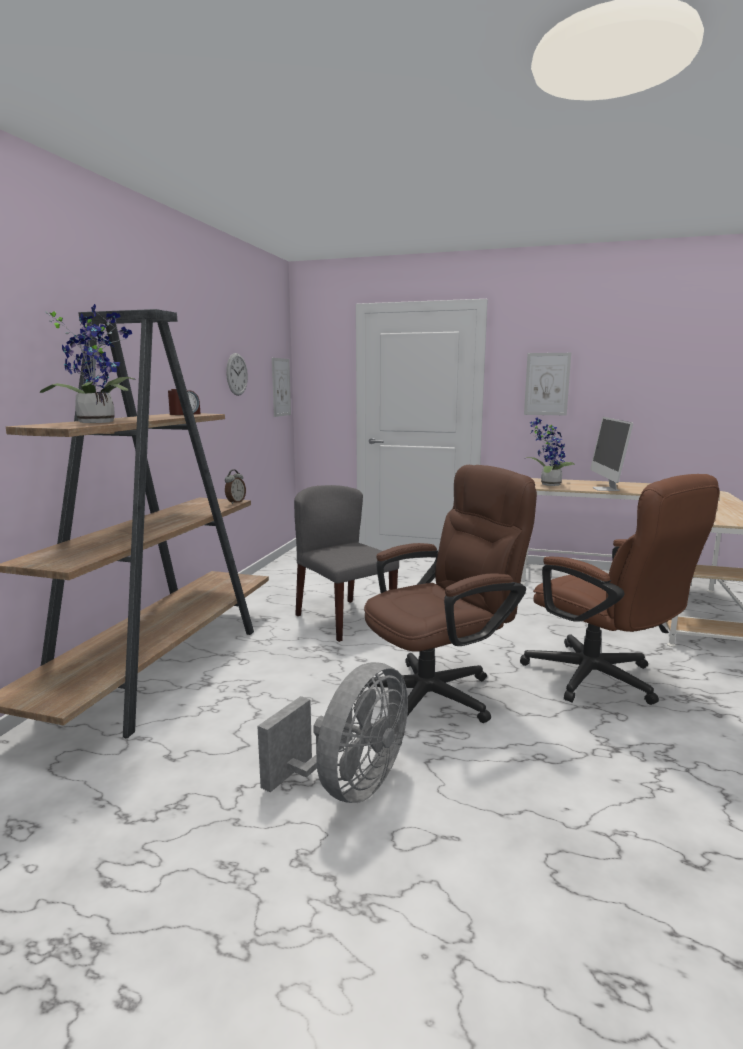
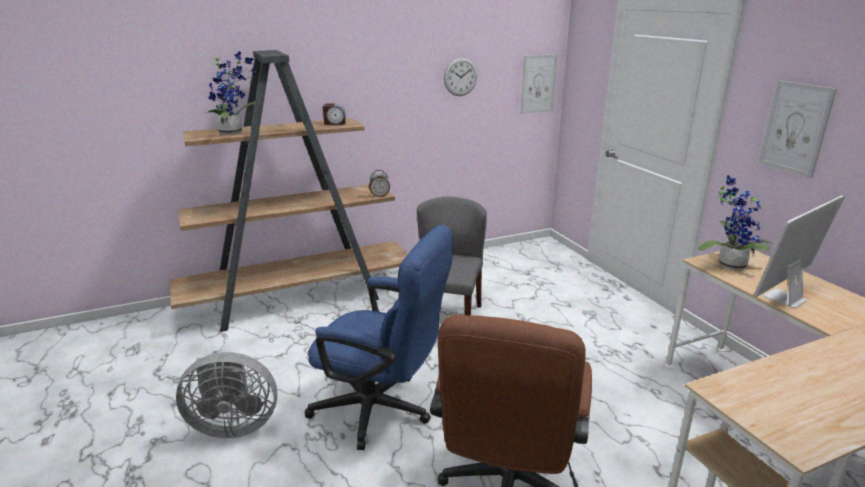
camera: 50 degrees right, 10 degrees up
(439, 693) = (381, 410): brown office chair -> blue office chair

